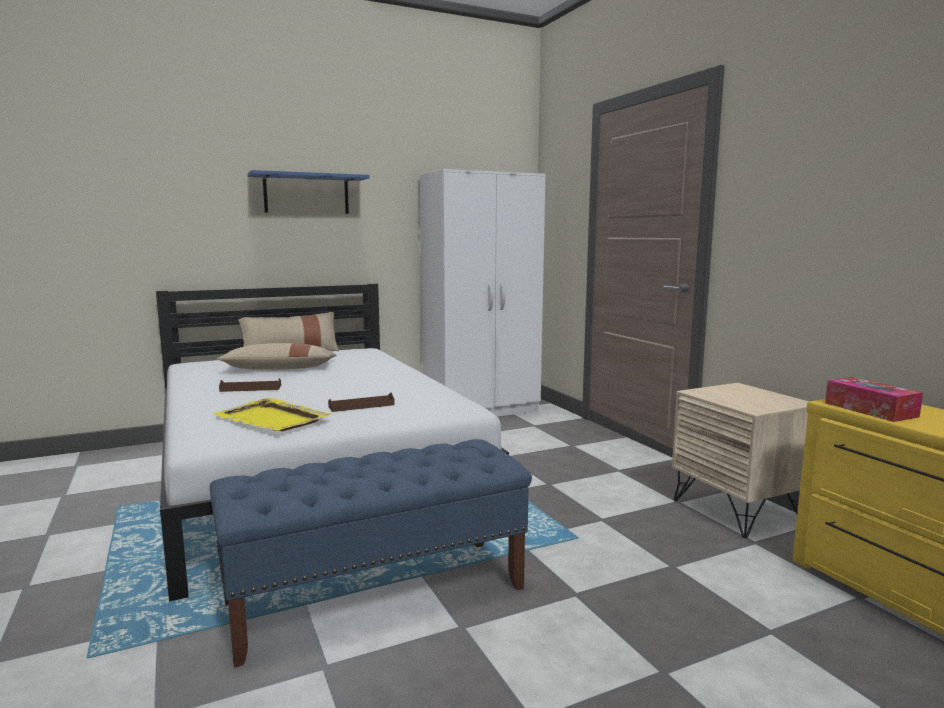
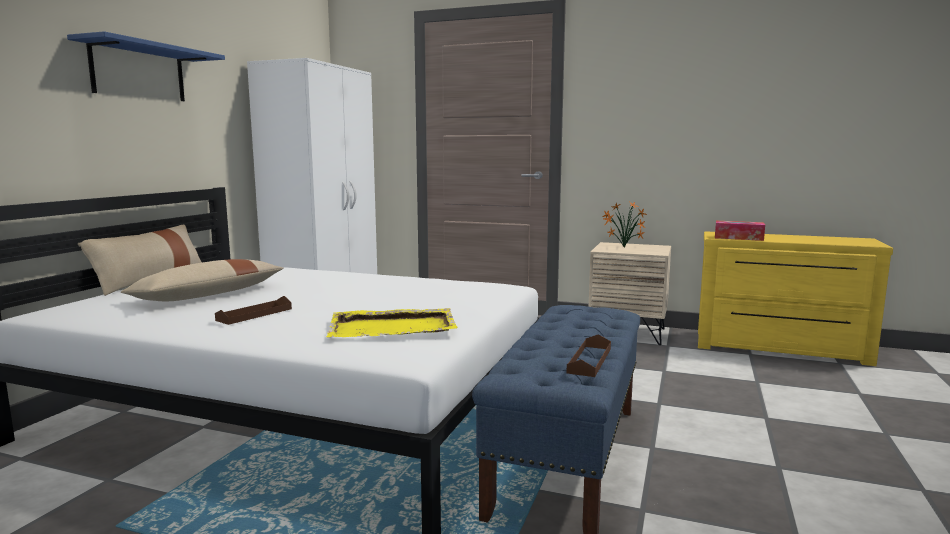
camera: 45 degrees left, 0 degrees up
(361, 406) = (424, 302): brown tray -> brown tray (589, 360)
(735, 394) = (623, 247): none -> potted plant

